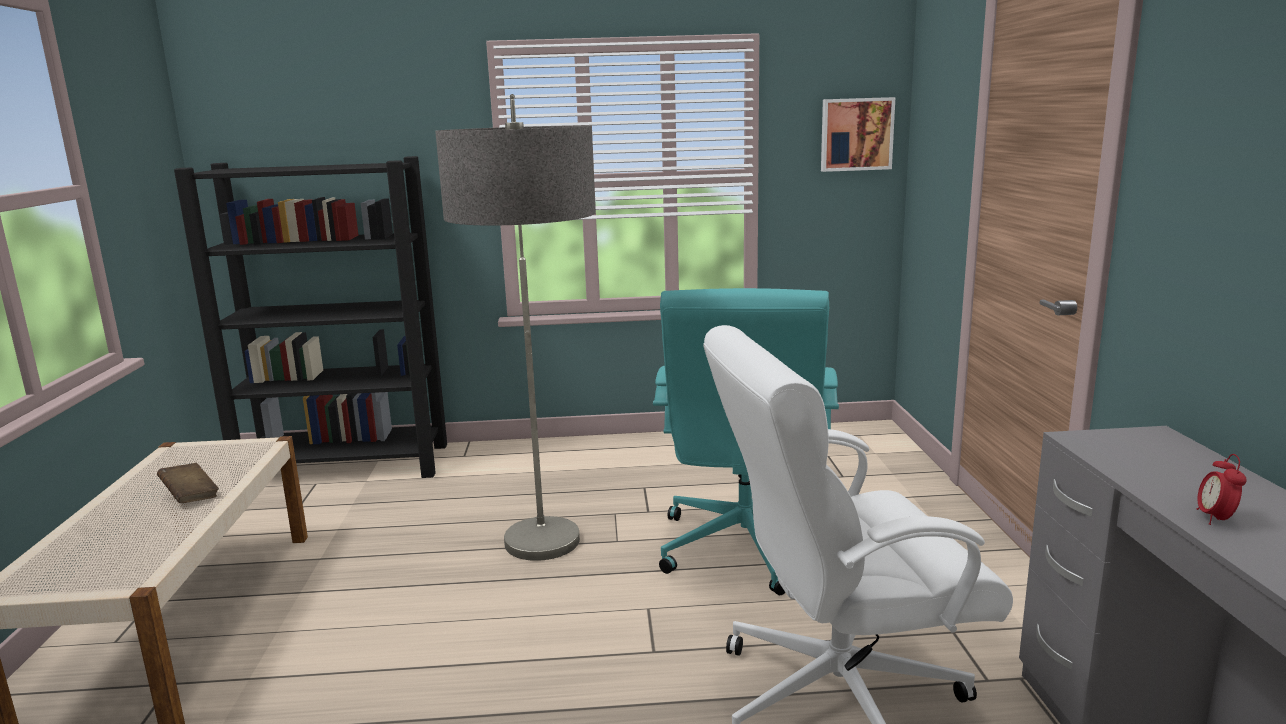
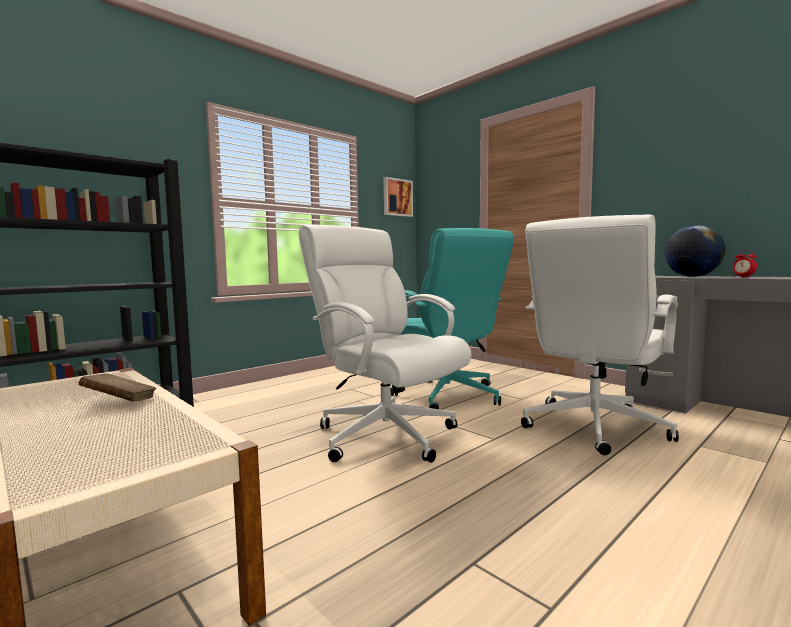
camera: 40 degrees left, 10 degrees down
(546, 590) = (386, 436): floor lamp -> white office chair
(1162, 471) = (692, 276): none -> globe

